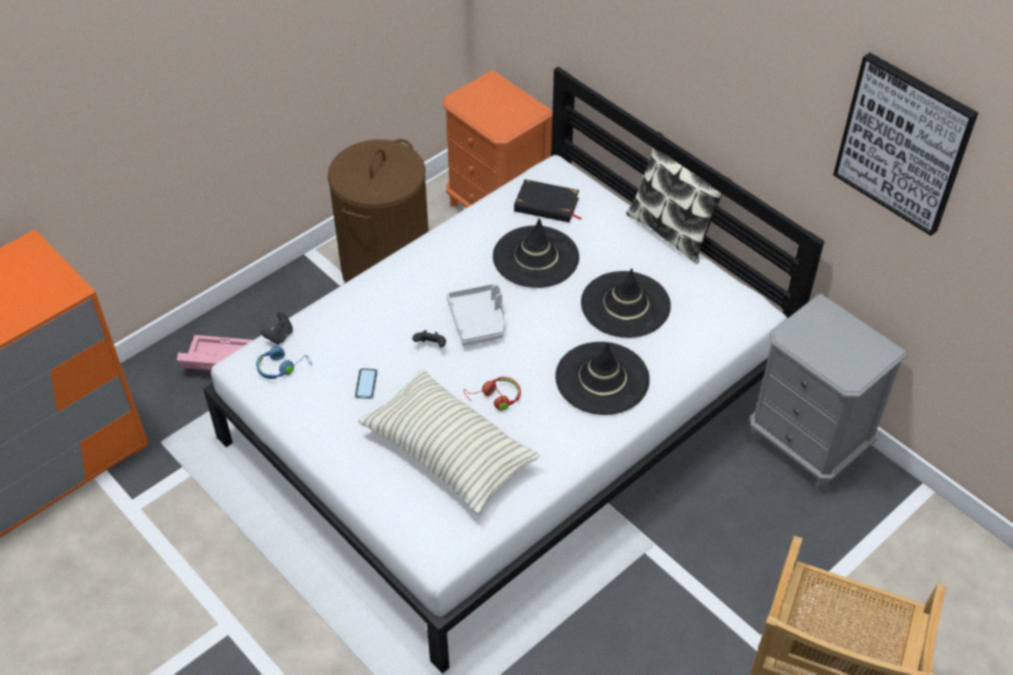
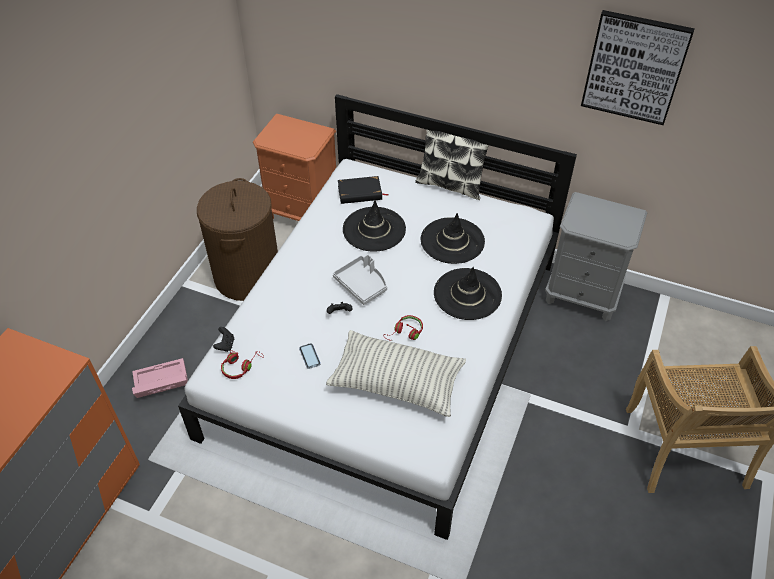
camera: 25 degrees left, 0 degrees up
(282, 367) = (241, 366): blue headphones -> red headphones

